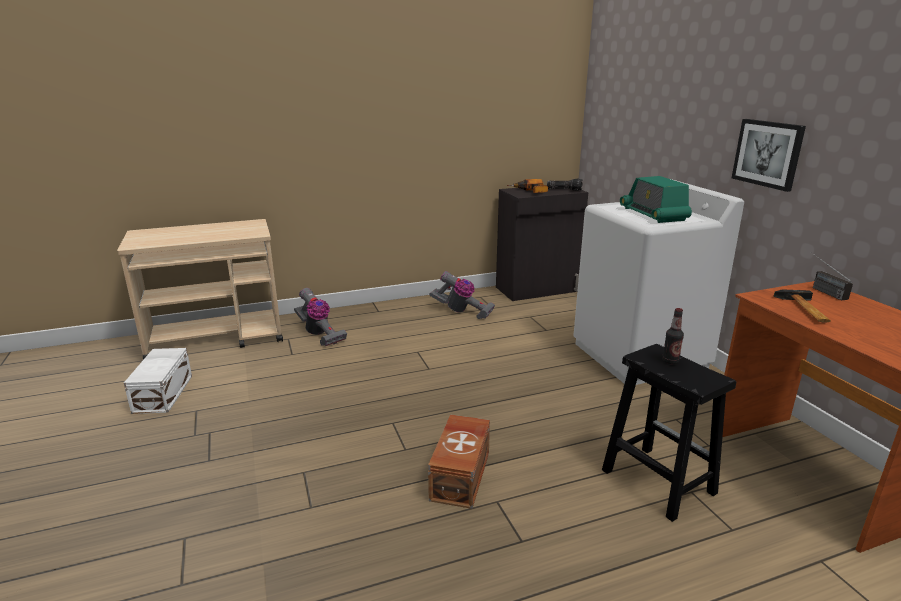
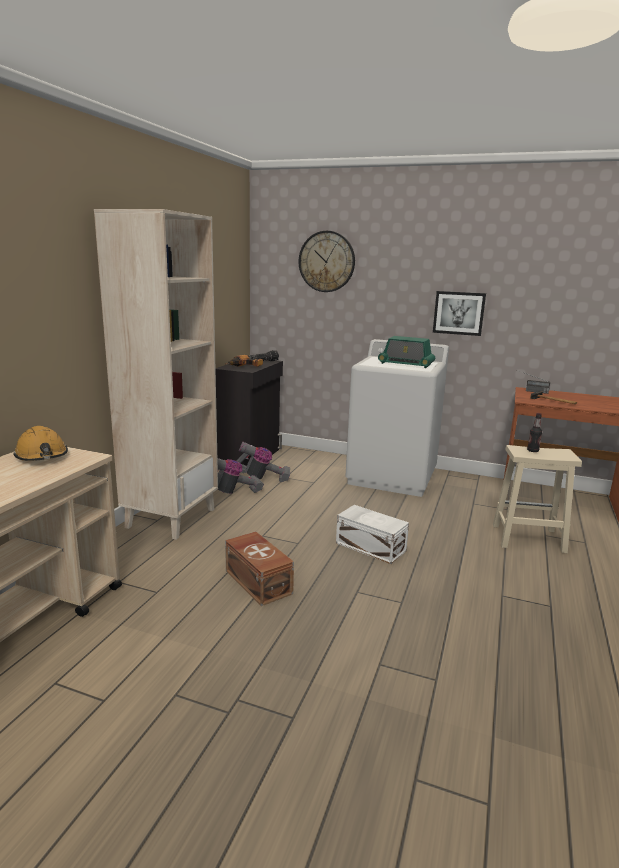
camera: 50 degrees left, 5 degrees down
(164, 393) = (94, 707): white storage box -> white storage box (370, 546)
(242, 227) = (42, 456): none -> orange hard hat
(319, 334) = (143, 563): vacuum cleaner -> vacuum cleaner (260, 478)
(388, 313) = (171, 517): none -> beige bookcase
(462, 475) = (460, 594): brown storage box -> brown storage box (258, 581)
(644, 75) = (326, 261): none -> wall clock
(656, 481) = (527, 538): black stool -> beige stool

